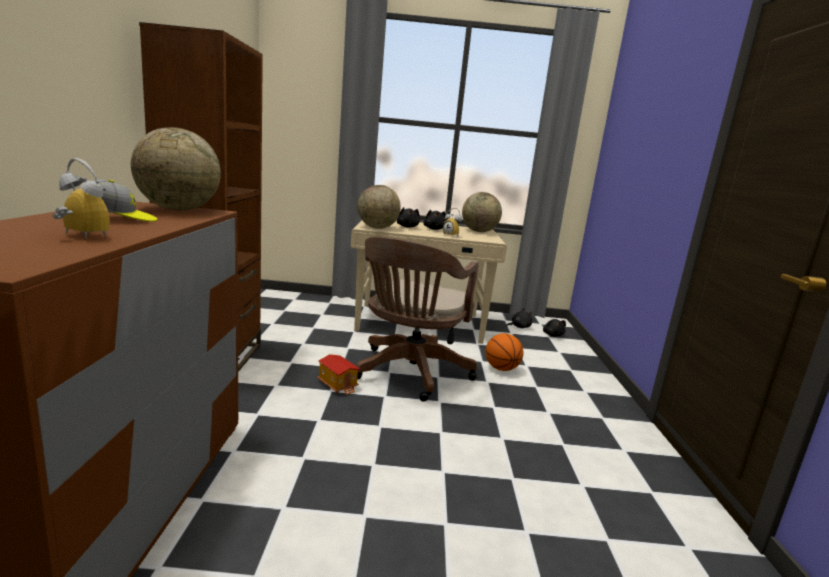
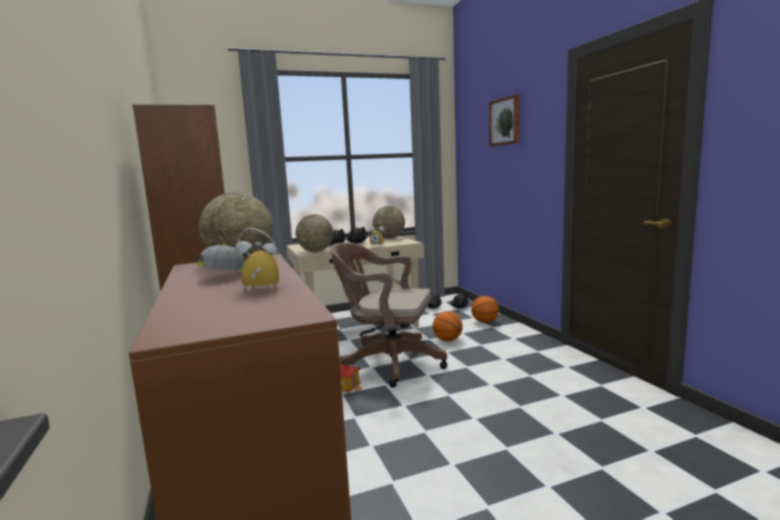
camera: 20 degrees left, 5 degrees down
(410, 373) = (388, 363): brown office chair -> brown office chair turned 105 degrees clockwise
(567, 361) = (485, 322): none -> basketball
(658, 102) = (505, 121): none -> picture

